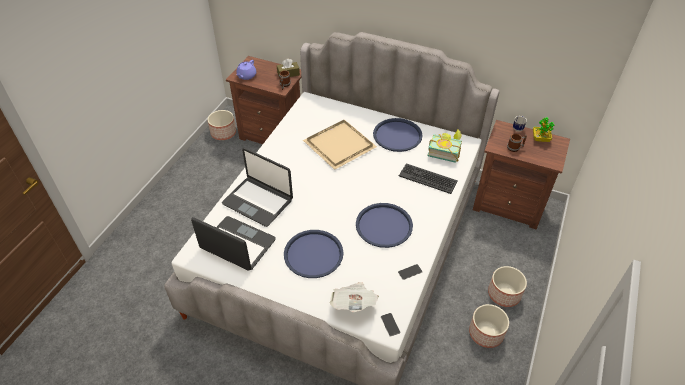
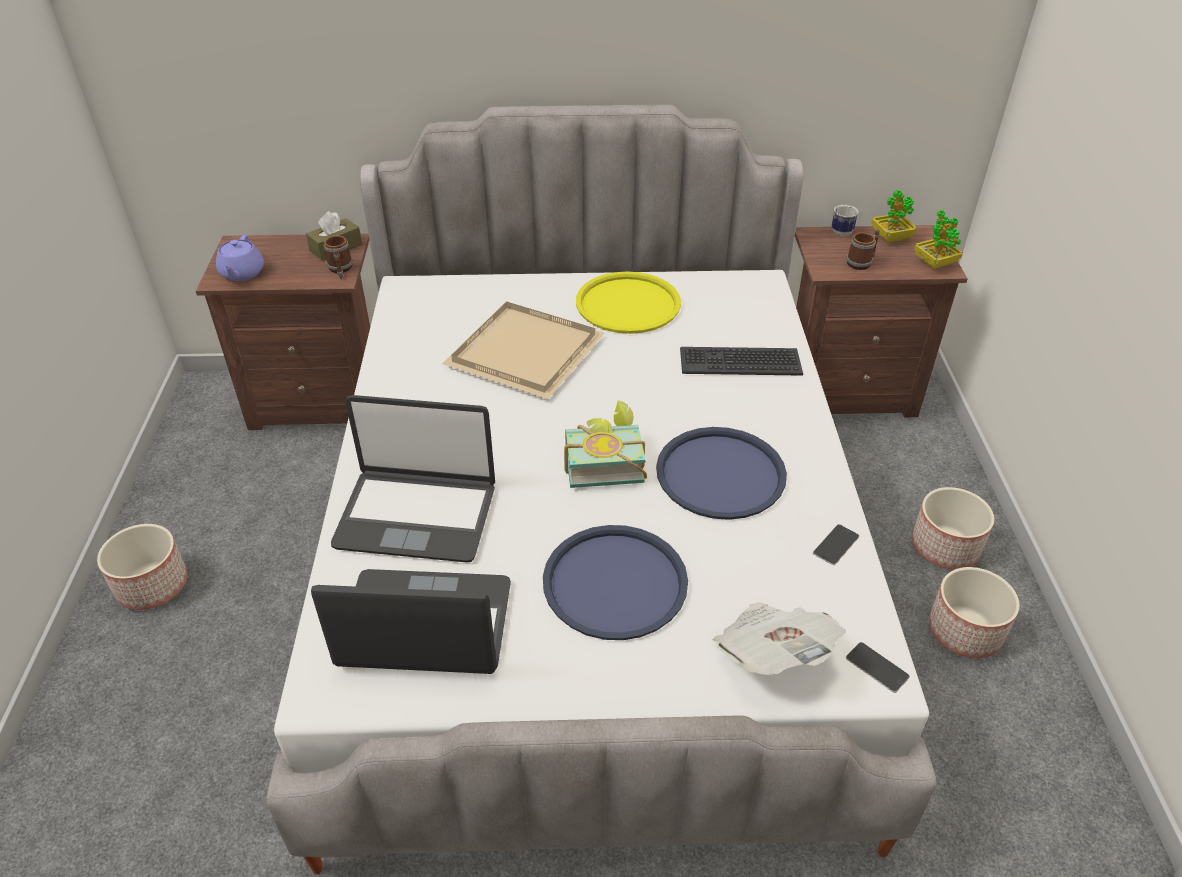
camera: 25 degrees left, 5 degrees down
(223, 133) = (204, 429): planter -> planter (153, 586)
(397, 135) = (628, 304): blue tray -> yellow tray
(444, 151) = (735, 306): book -> book (603, 462)
(551, 159) = (934, 263): none -> potted plant

